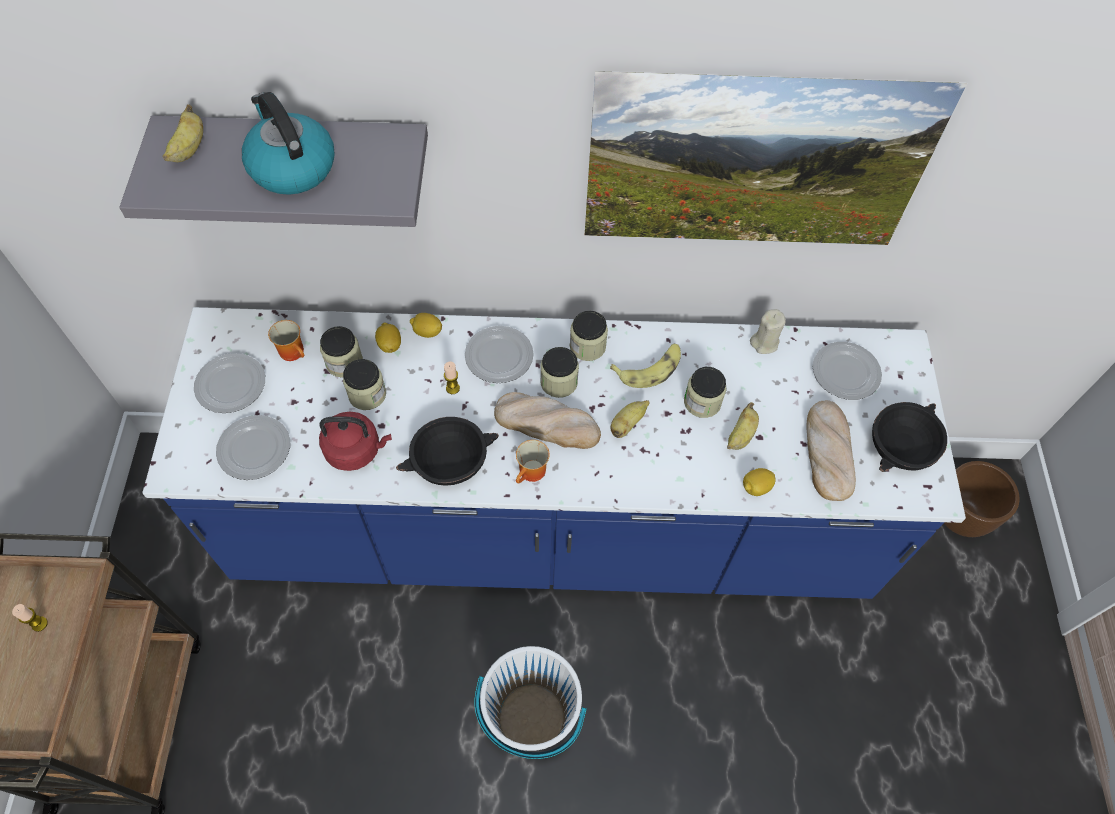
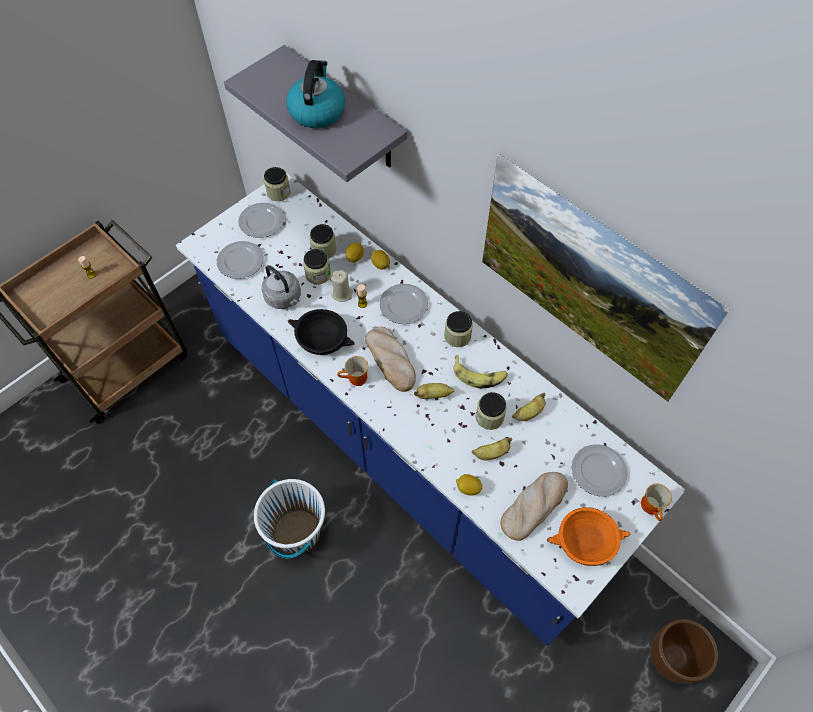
camera: 45 degrees right, 0 degrees up
(189, 149) = (281, 72): banana -> banana (528, 413)
(295, 352) = (306, 227): mug -> mug (652, 507)
(356, 450) = (284, 298): red kettle -> grey kettle
(559, 382) = (420, 343): jar -> jar (278, 192)
(764, 343) = (565, 414): beige candle -> beige candle (342, 294)
(900, 445) = (585, 541): black bowl -> orange bowl

